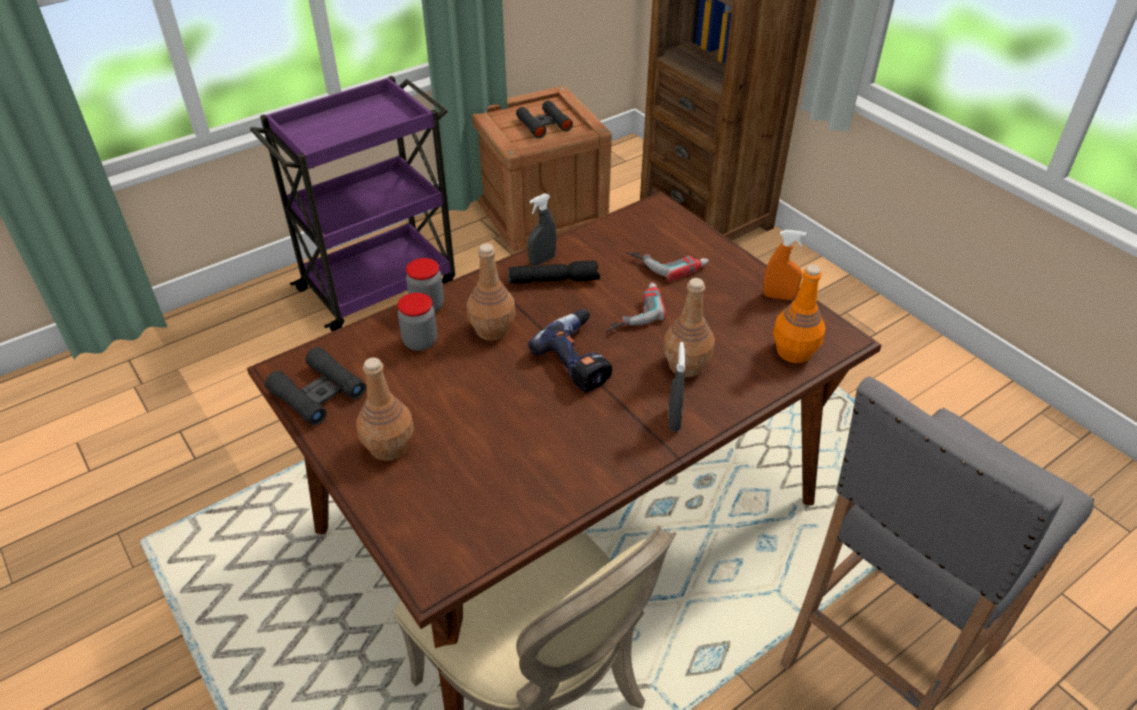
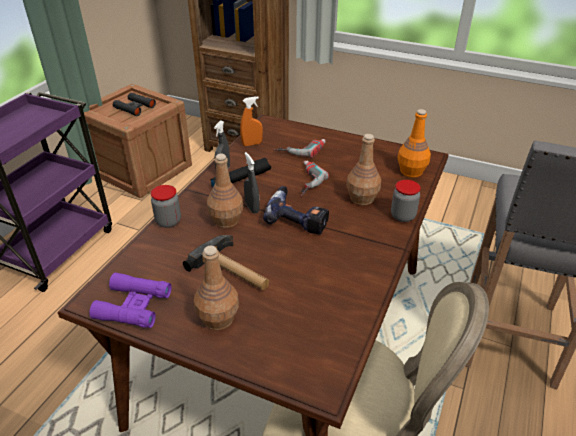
camera: 30 degrees left, 5 degrees down
(318, 393) = (133, 306): black binoculars -> purple binoculars
(420, 342) = (183, 245): jar -> jar (403, 216)
(449, 397) = (233, 270): none -> hammer
(674, 420) = (383, 230): grey spray bottle -> grey spray bottle (252, 208)
(779, 296) = (377, 147): orange spray bottle -> orange spray bottle (252, 144)

